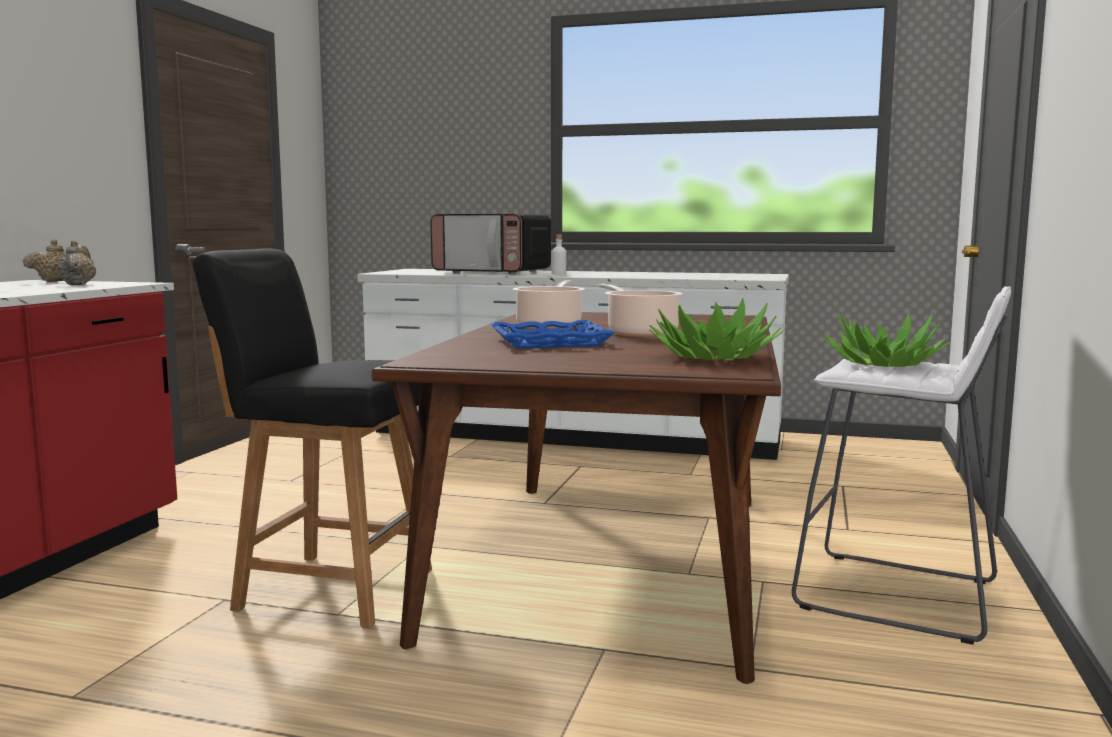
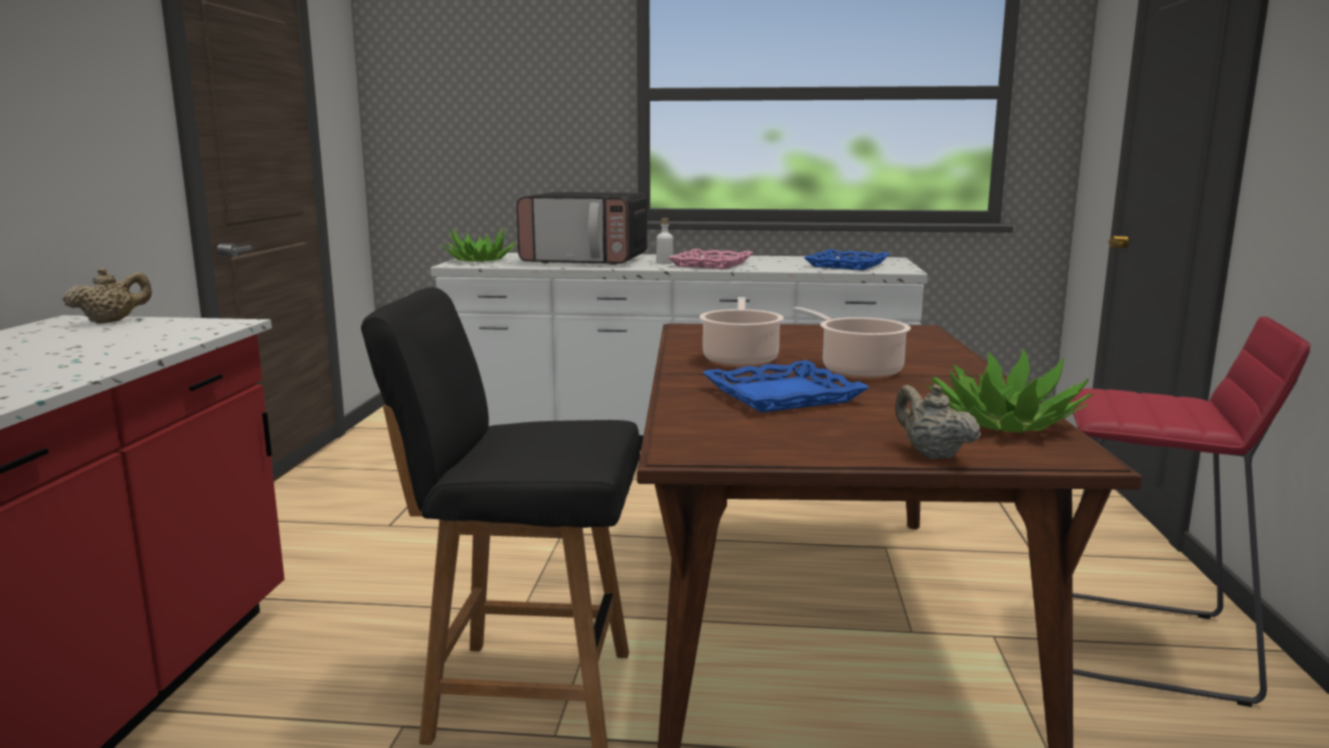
camera: 10 degrees left, 5 degrees up
(78, 284) = (151, 331): beige teapot -> beige teapot (931, 454)
(597, 274) = (710, 264): none -> pink tray
(720, 276) = (846, 265): none -> blue tray
(883, 364) = (1136, 404): potted plant -> potted plant (479, 260)
(898, 596) = (1139, 644): white stool -> red stool

